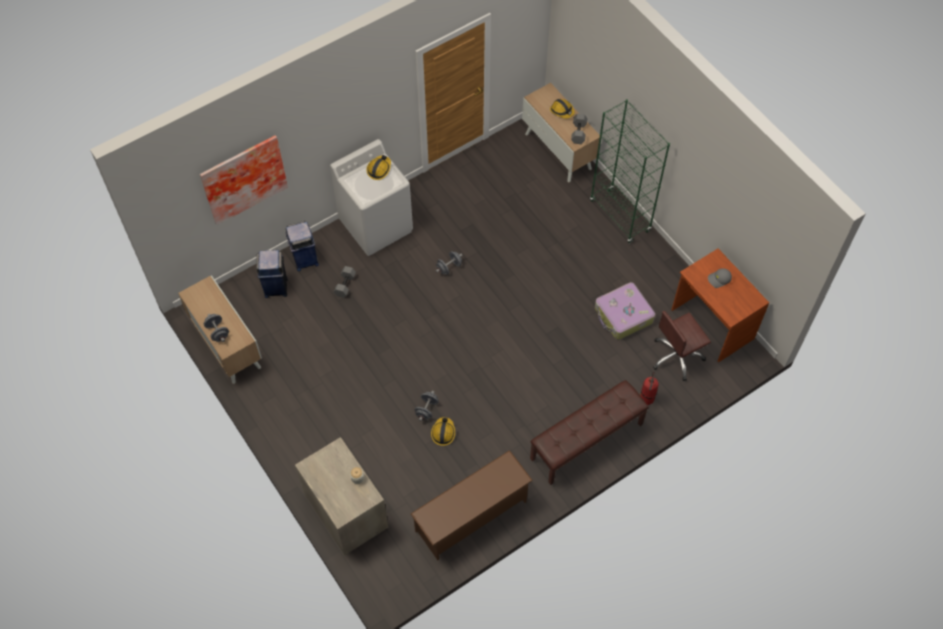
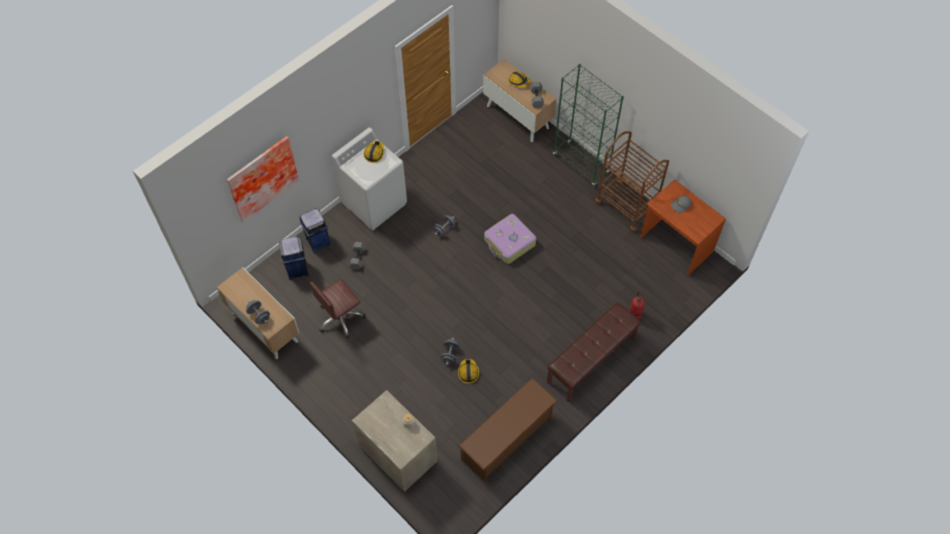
camera: 10 degrees left, 0 degrees up
(623, 316) = (600, 248): suitcase -> suitcase (509, 243)
(663, 271) = (626, 206): none -> brown cart
(677, 357) = (652, 276): brown office chair -> brown office chair (340, 318)

